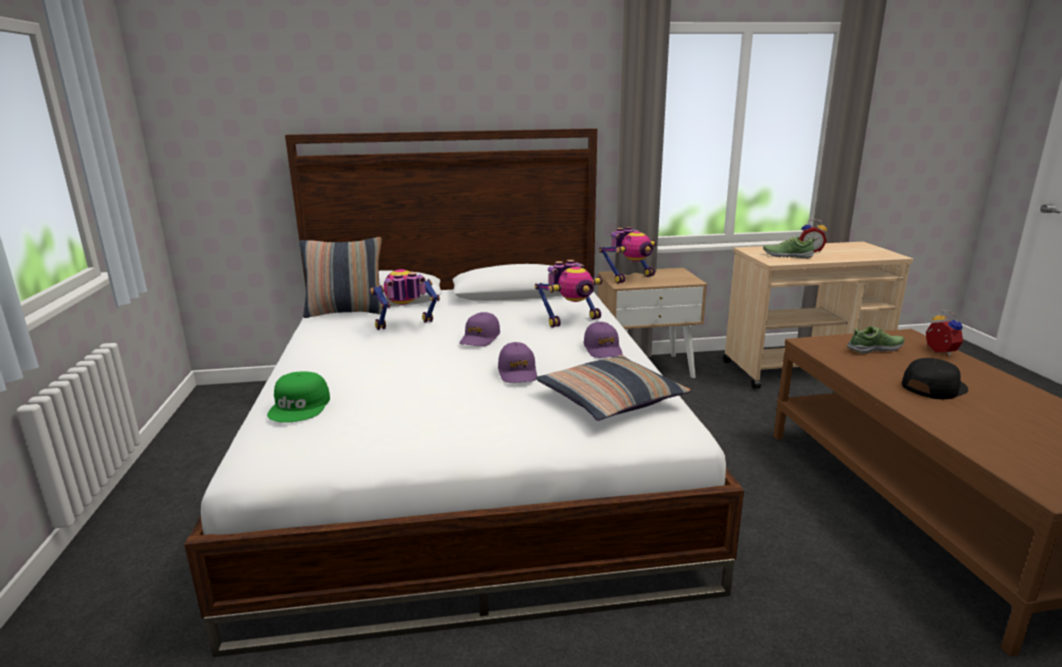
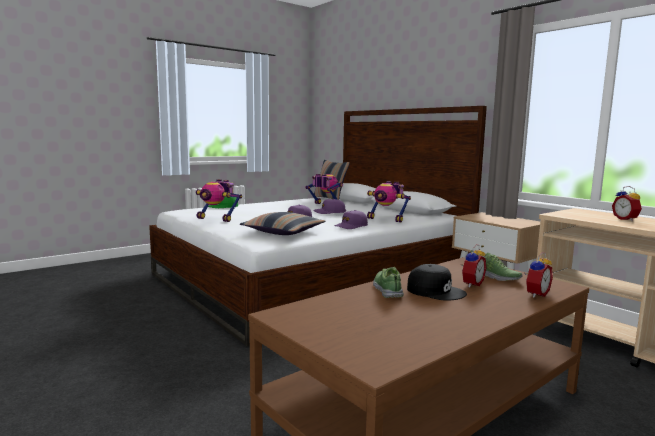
camera: 60 degrees right, 10 degrees down
(630, 278) = (485, 216): toy robot -> toy robot (217, 219)
(787, 256) = (586, 216): shoe -> shoe (388, 290)
(904, 365) = (471, 284): none -> alarm clock

